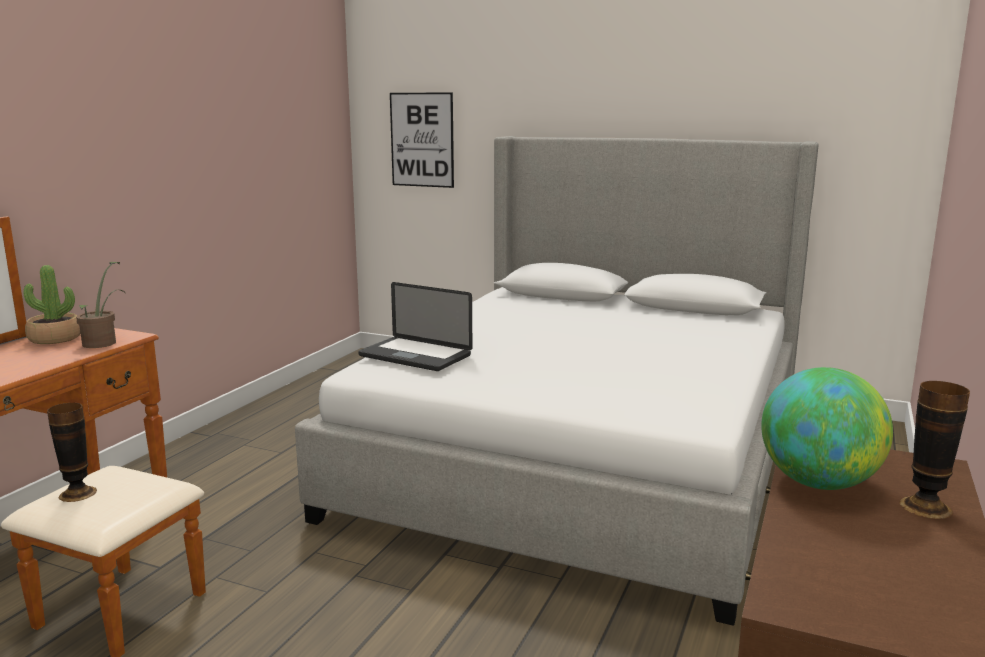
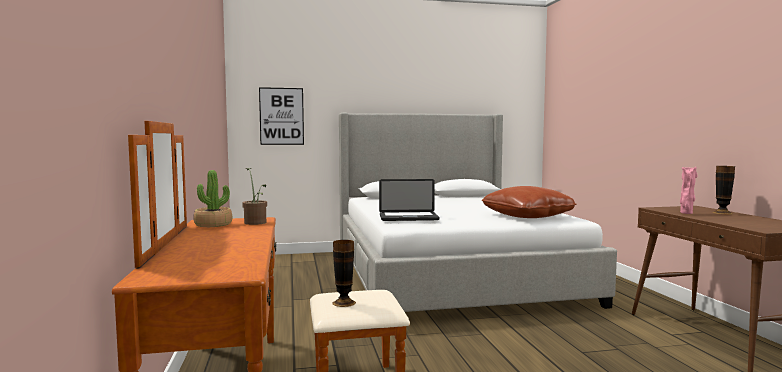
camera: 35 degrees left, 10 degrees down
(632, 391) = (527, 216): none -> brown pillow
(818, 483) = (686, 213): globe -> pink vase

